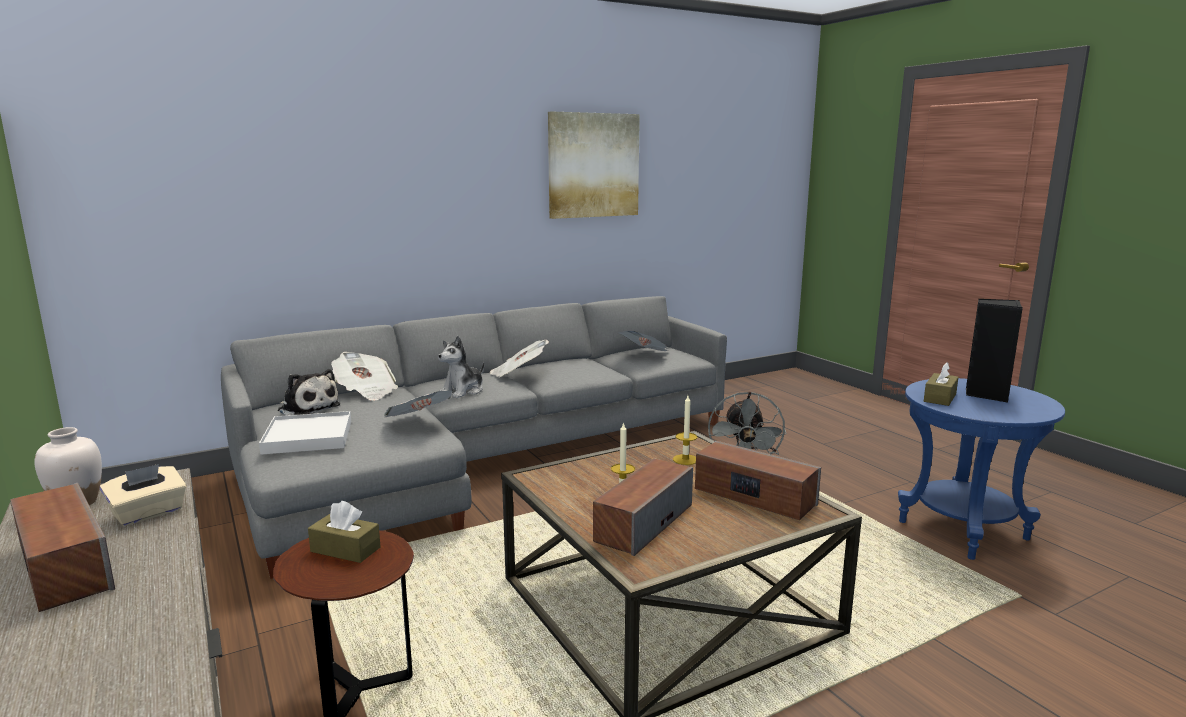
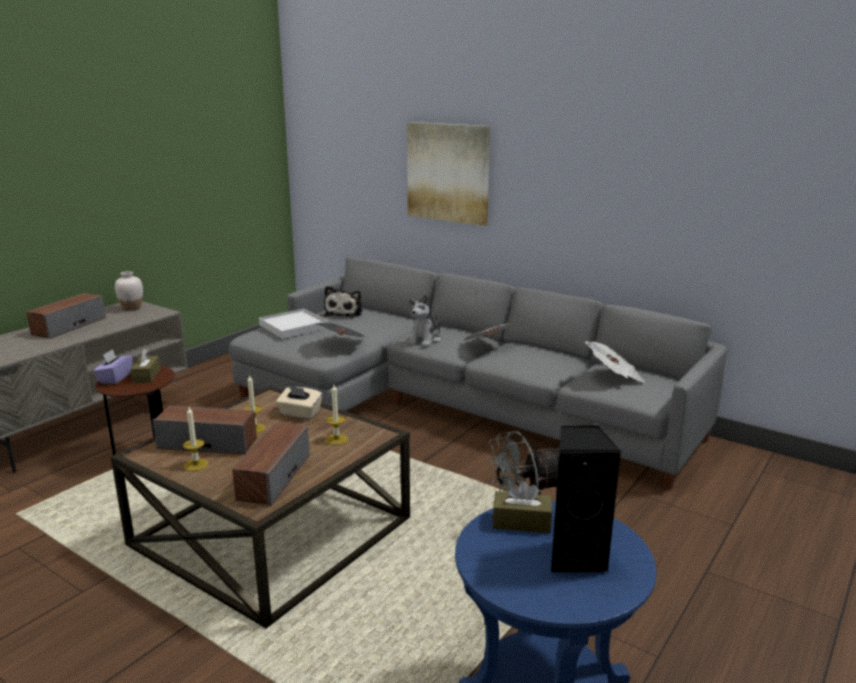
camera: 65 degrees right, 5 degrees up
(148, 513) = (123, 321): beige tissue box -> beige tissue box (300, 414)
(314, 577) = (115, 378): none -> purple tissue box
(366, 392) = (388, 316): newspaper -> none
(463, 391) = (425, 339): plush toy -> plush toy turned 75 degrees counterclockwise
(593, 165) = (660, 157): picture -> picture (448, 172)
(698, 535) = (196, 465): none -> candle

